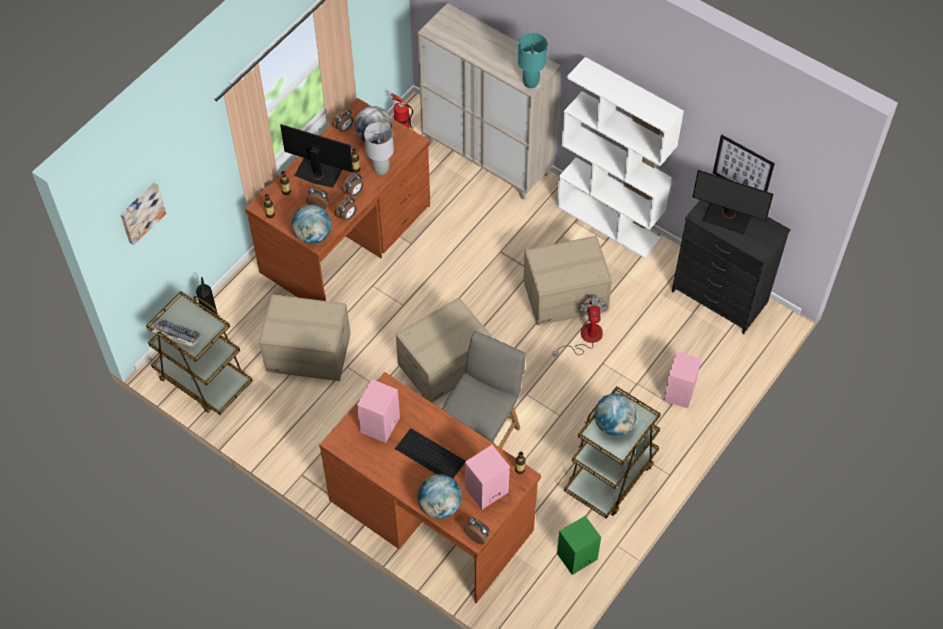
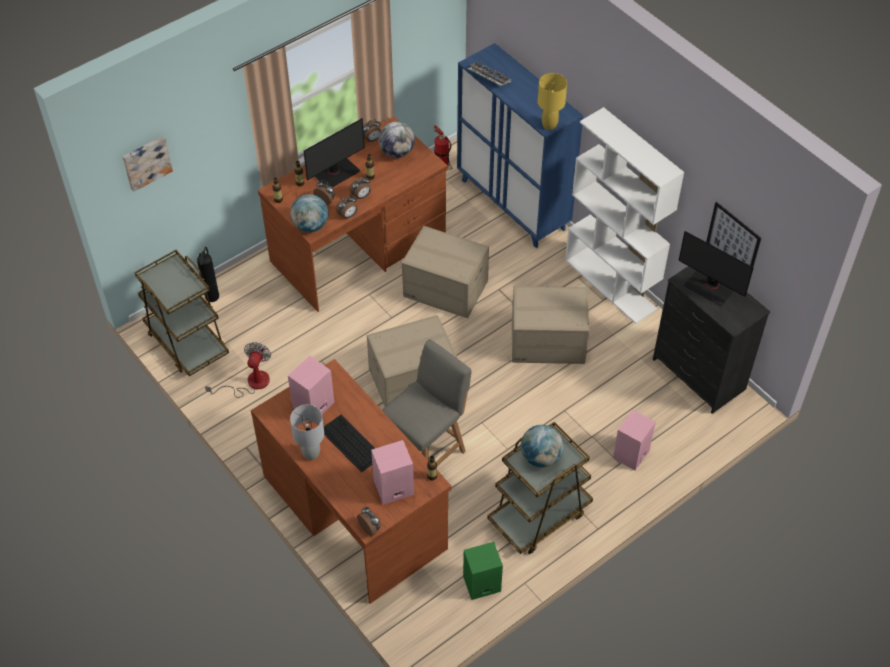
camera: 15 degrees right, 5 degrees down
(177, 336) = (159, 288): keyboard -> keyboard (488, 77)
(308, 353) = (289, 341): cardboard box -> cardboard box (445, 289)
(319, 172) = (335, 172): monitor -> monitor turned 105 degrees clockwise
(381, 170) = (393, 181): grey table lamp -> grey table lamp (311, 453)
(439, 506) = (344, 491): globe -> none
(487, 158) = (513, 205): beige cabinet -> blue cabinet
(530, 83) = (549, 125): turquoise table lamp -> yellow table lamp
(585, 338) = (554, 384): fan -> fan (250, 383)

